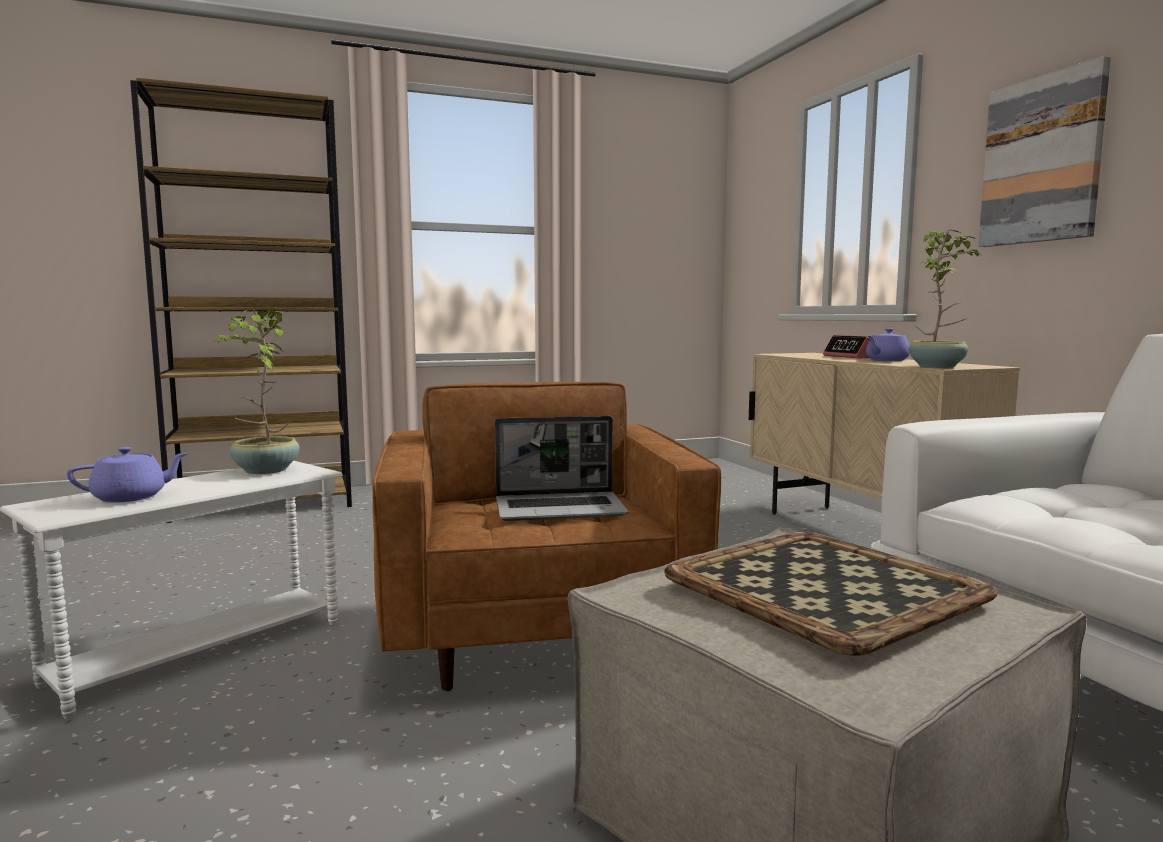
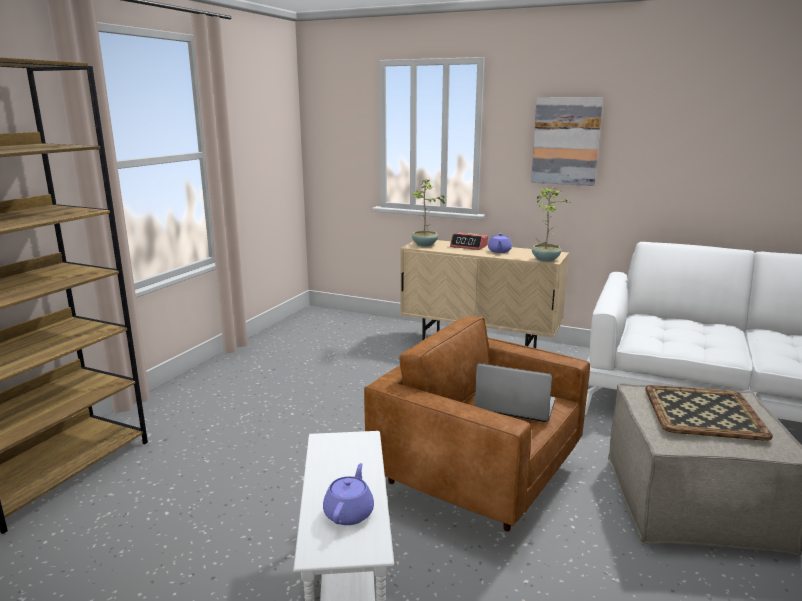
camera: 45 degrees left, 10 degrees up
(264, 471) = (334, 451): potted plant -> potted plant (425, 245)
(561, 509) = (514, 406): laptop -> laptop turned 105 degrees counterclockwise

